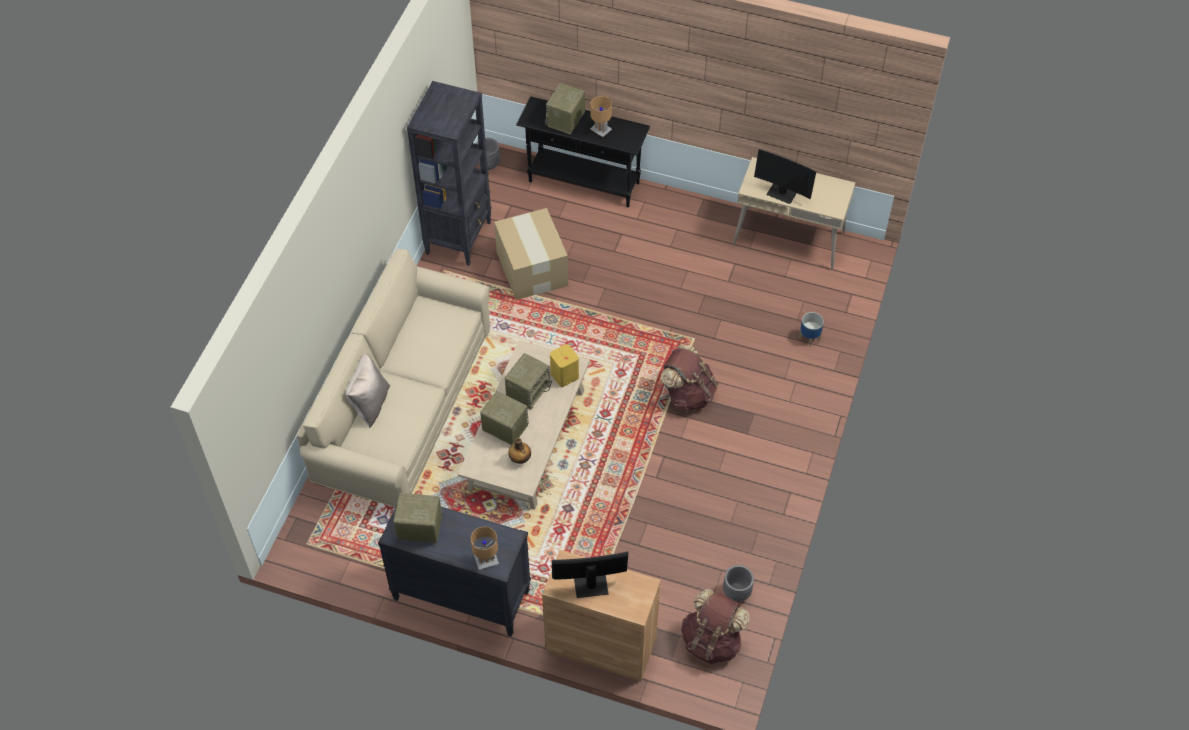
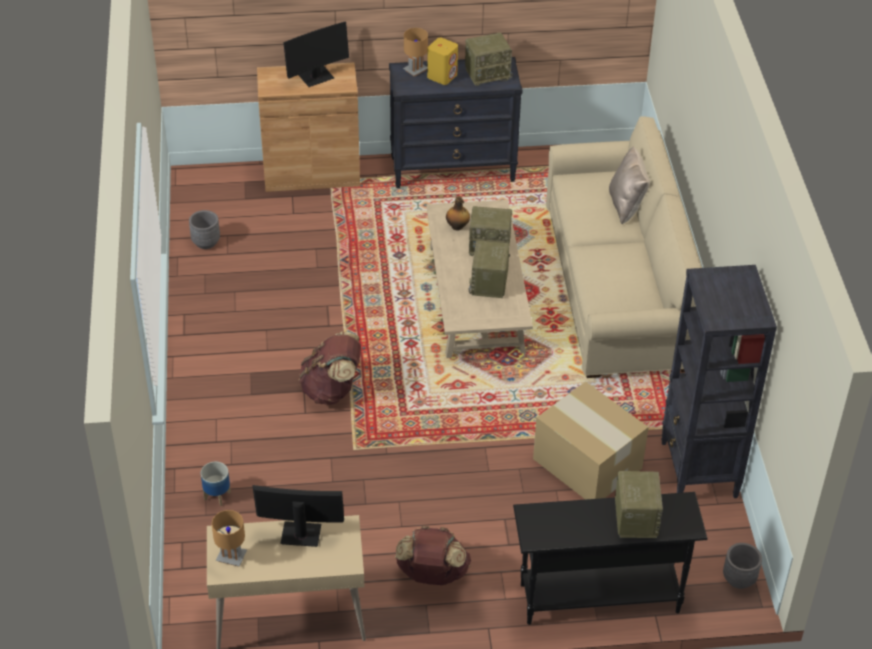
camera: 155 degrees right, 10 degrees down
(564, 375) = (461, 308): yellow speaker -> yellow speaker (442, 76)
(601, 130) = (580, 520): brown table lamp -> brown table lamp (231, 557)
(712, 641) = (214, 203): brown backpack -> brown backpack (432, 575)

